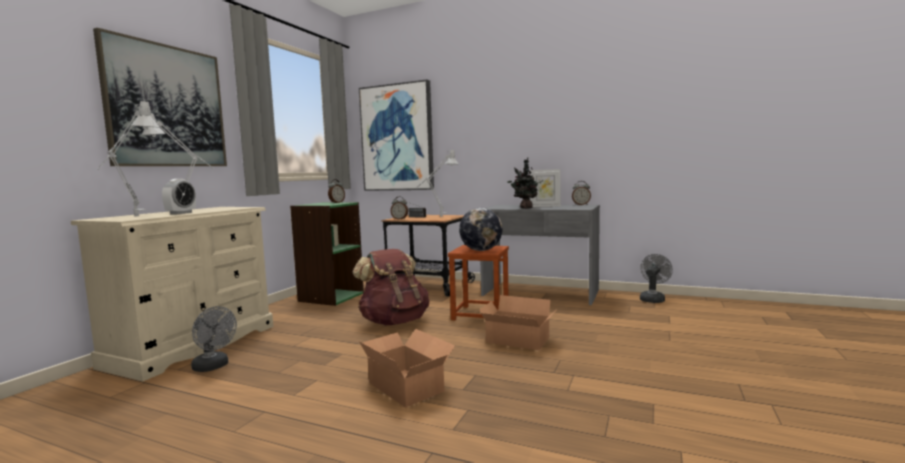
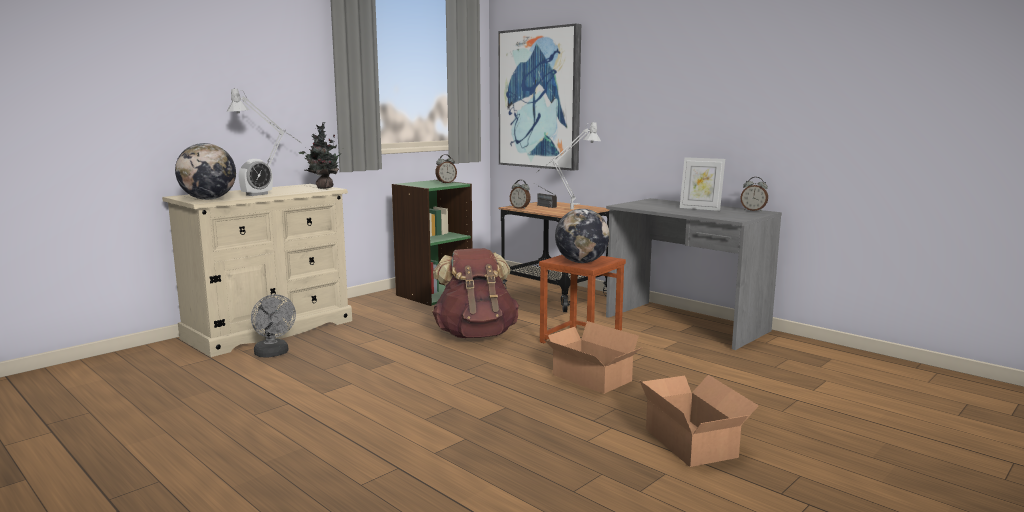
camera: 20 degrees right, 5 degrees up
(132, 218) = (208, 199): grey table lamp -> globe
(166, 106) = (257, 76): picture -> none
(407, 385) = (429, 404): cardboard box -> cardboard box (692, 441)
(525, 208) = (666, 210): potted plant -> potted plant (323, 188)
(653, 299) = (834, 354): grey fan -> none

